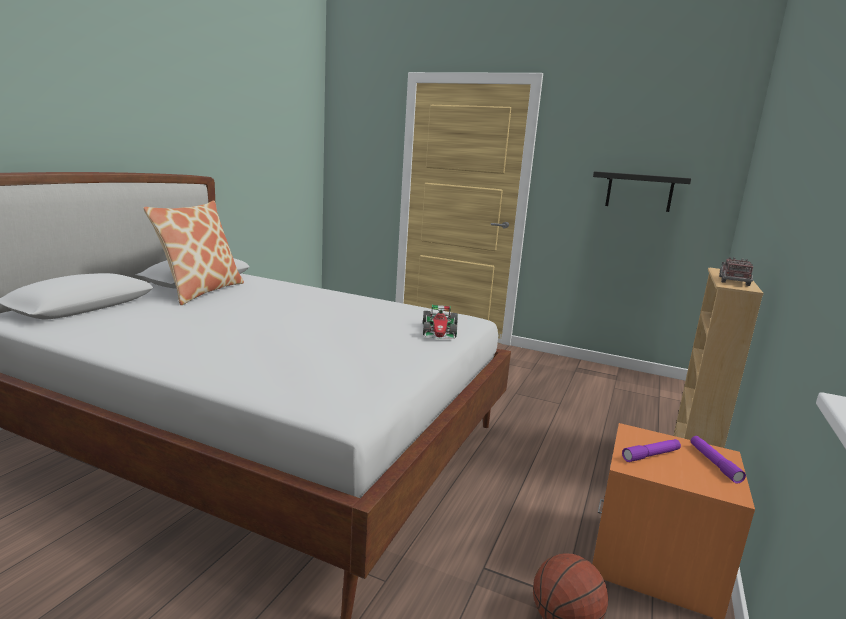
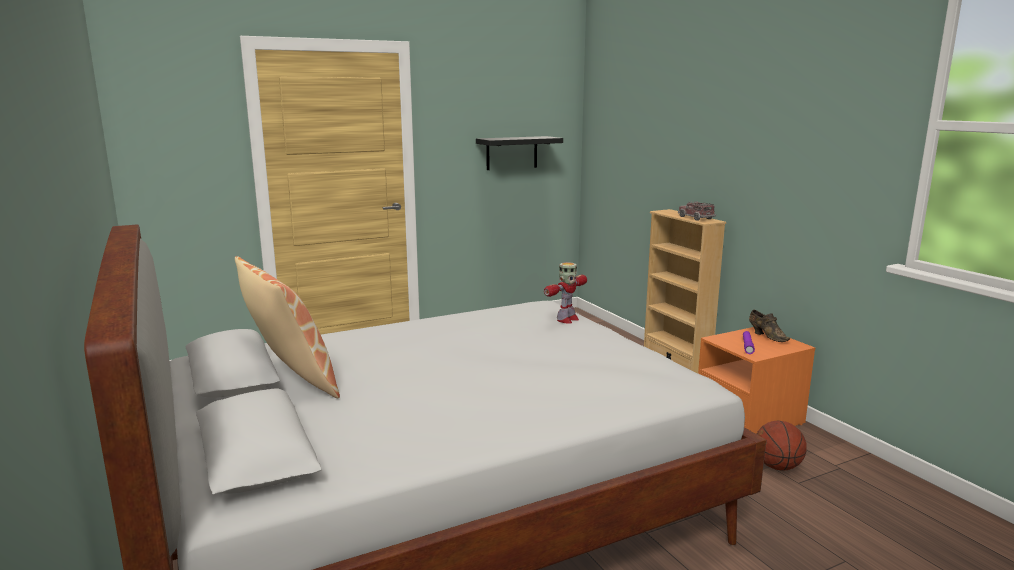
camera: 50 degrees left, 0 degrees up
(440, 331) = (567, 319): toy car -> toy robot
(714, 463) = (767, 336): purple flashlight -> brown shoe

